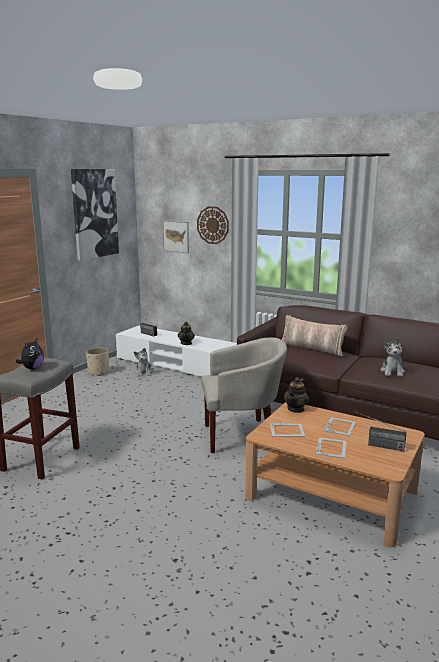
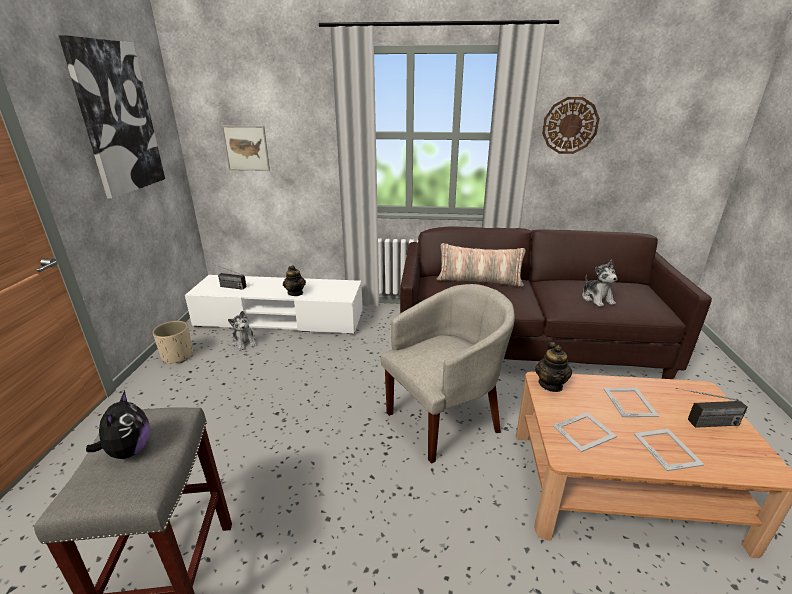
camera: 25 degrees left, 10 degrees up
(213, 225) = (303, 129): wall clock -> wall clock (570, 125)

